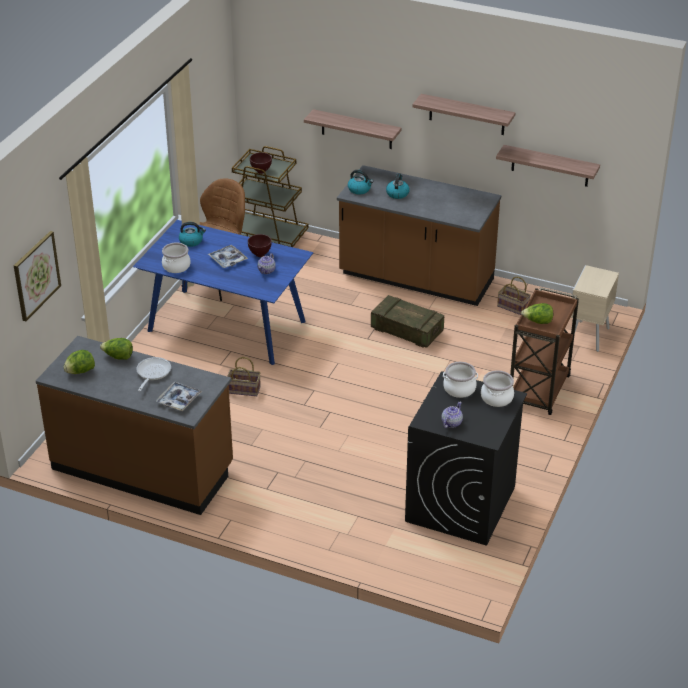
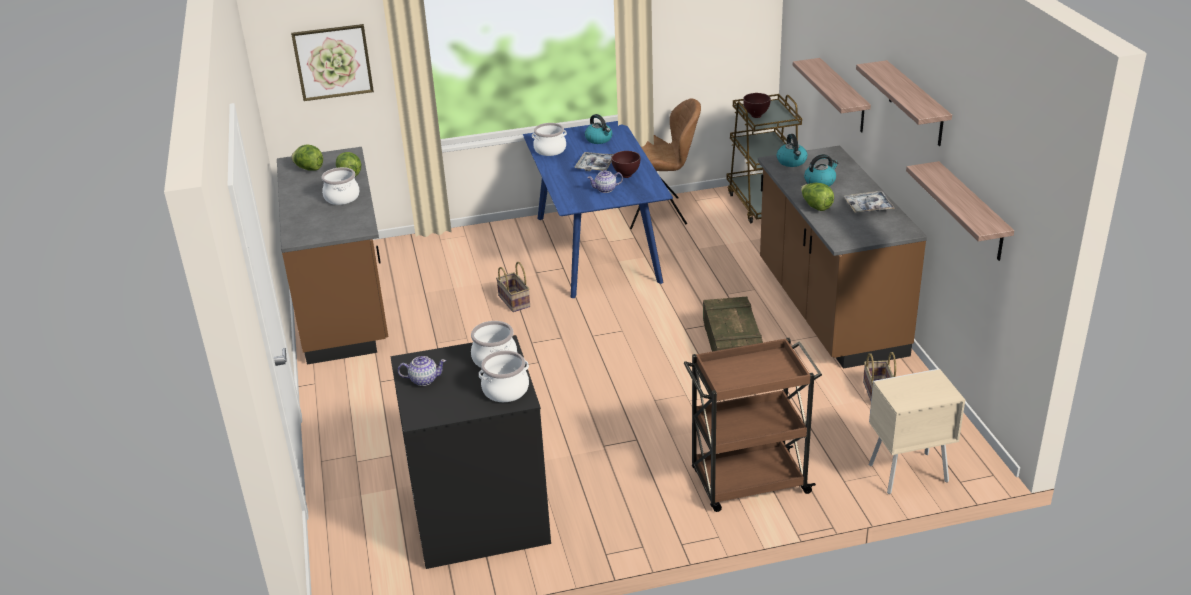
camera: 55 degrees right, 5 degrees down
(152, 373) = (341, 198): frying pan -> cooking pot
(179, 400) = (314, 225): tray -> tray (868, 207)
(537, 322) = (731, 370): lettuce -> lettuce (816, 206)

